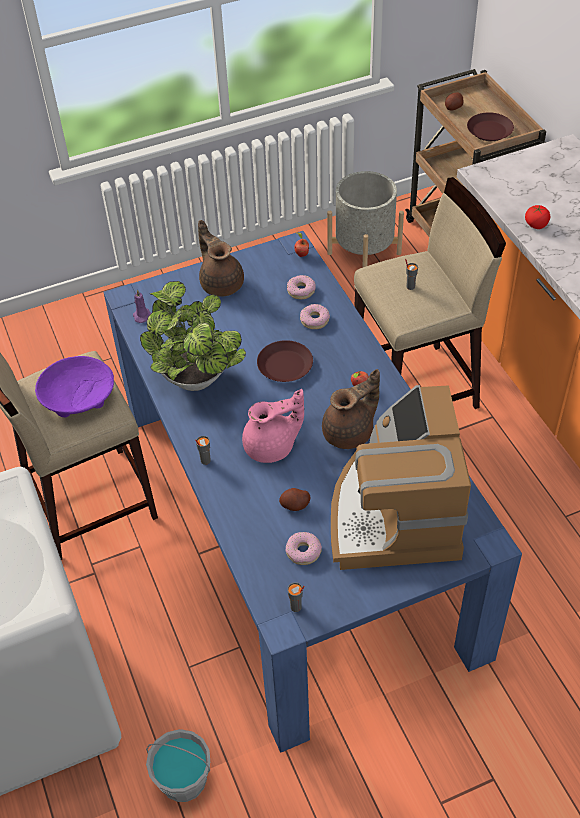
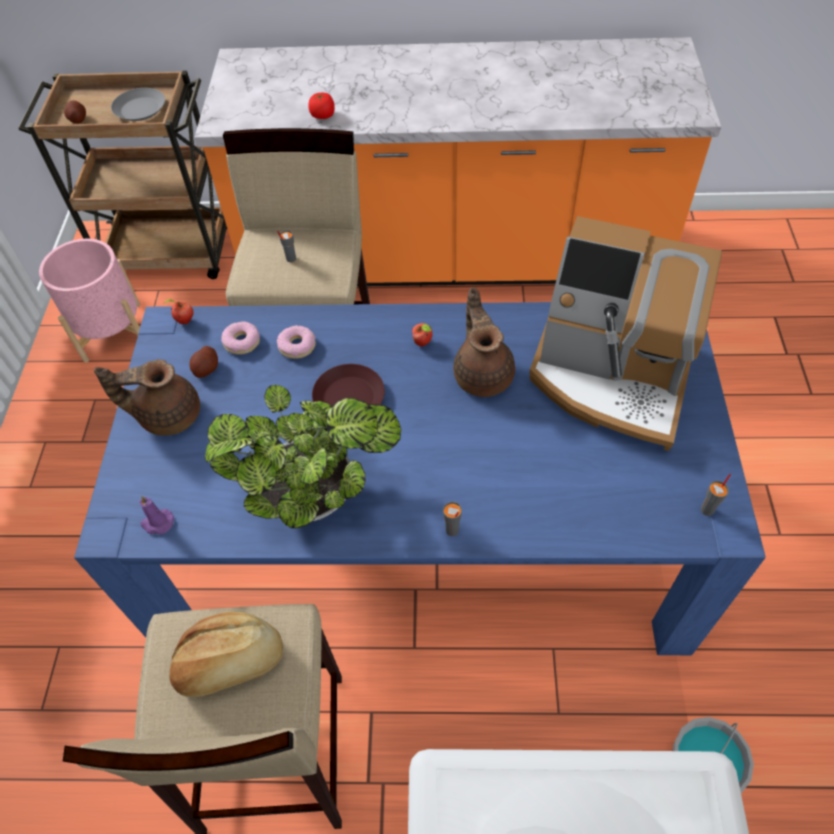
camera: 65 degrees left, 5 degrees up
(77, 396) = (230, 663): purple bowl -> bread
(272, 446) = (466, 453): pink teapot -> none
(295, 505) = (563, 461): potato -> potato (206, 369)
(303, 551) = (632, 476): donut -> none
(364, 253) = (112, 332): grey planter -> pink planter
(489, 131) = (141, 109): brown plate -> grey plate

